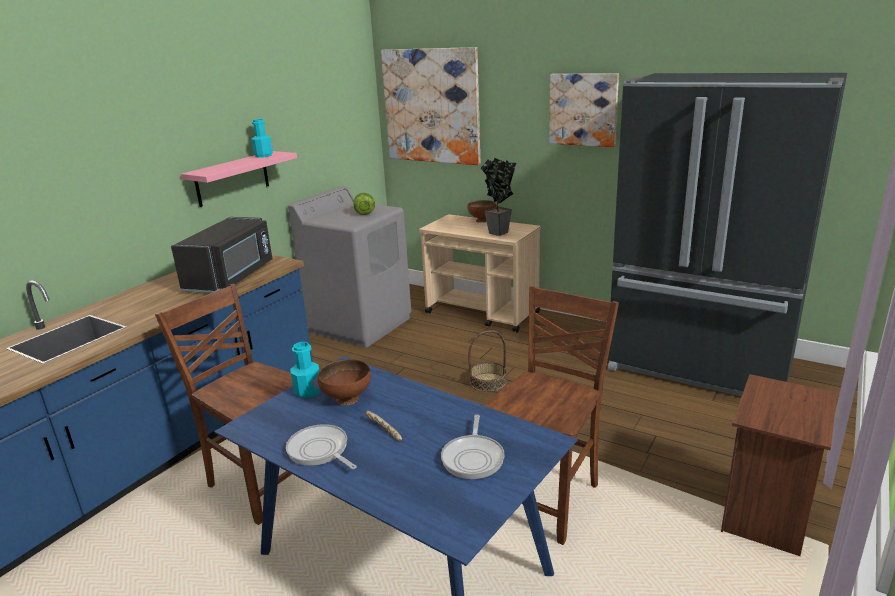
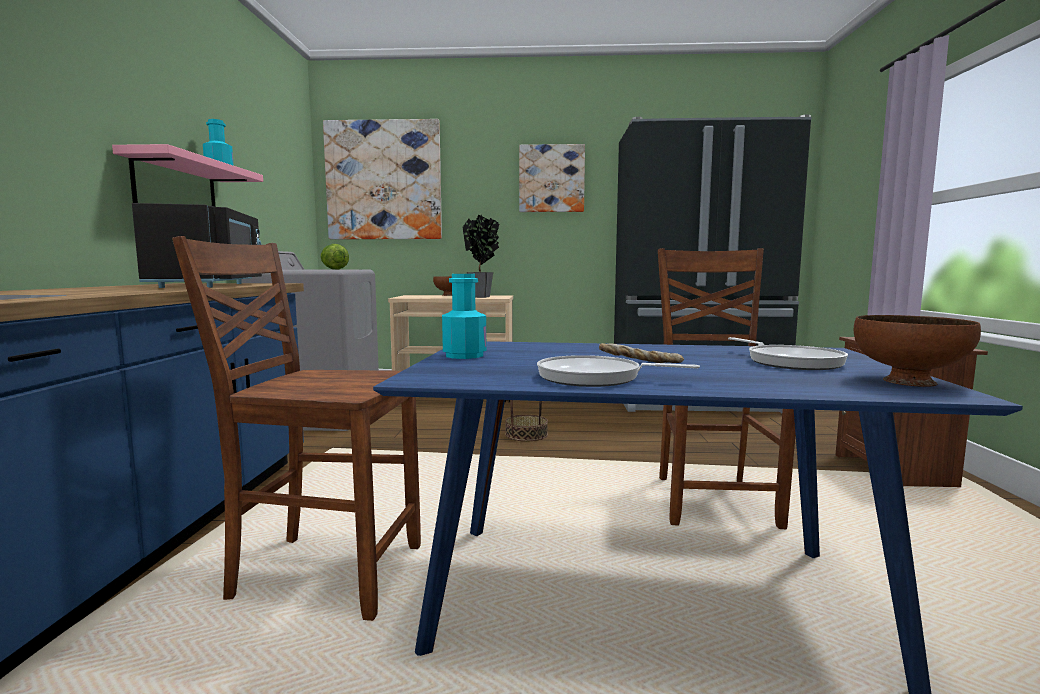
camera: 30 degrees left, 15 degrees down
(347, 399) = (535, 354): brown bowl -> brown bowl (907, 381)

